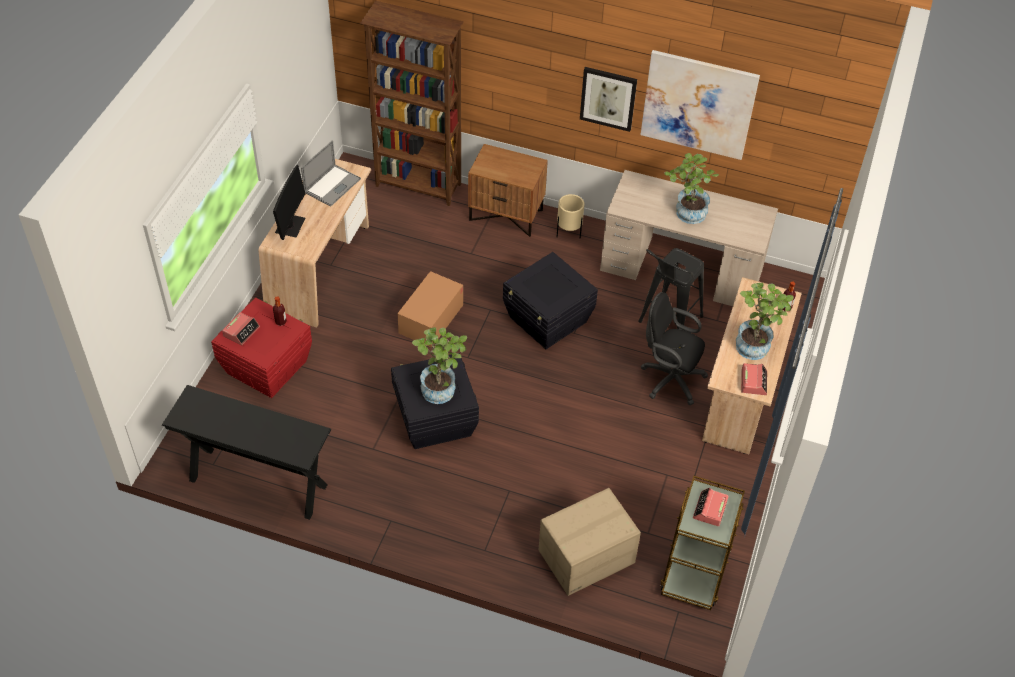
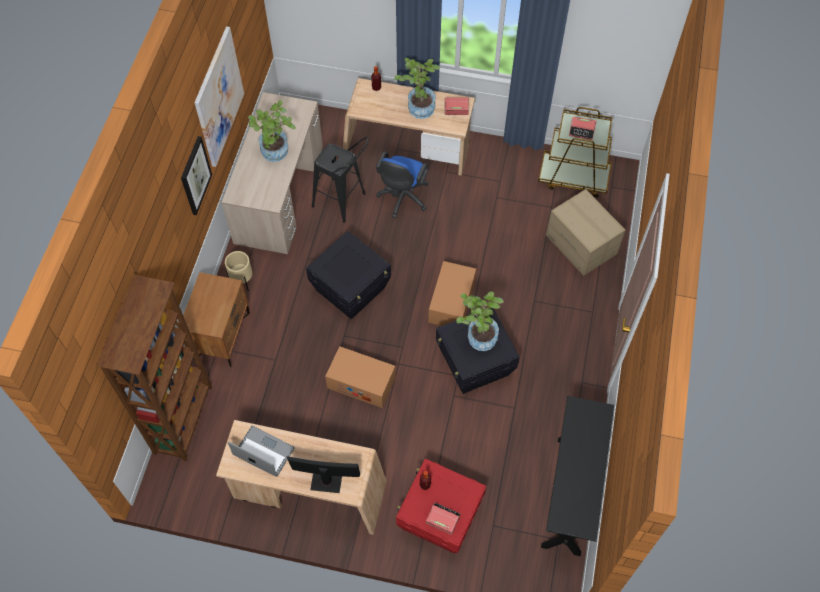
camera: 95 degrees left, 10 degrees up
(519, 408) = (451, 302): none -> cardboard box
(669, 378) = (402, 199): black office chair -> blue office chair

